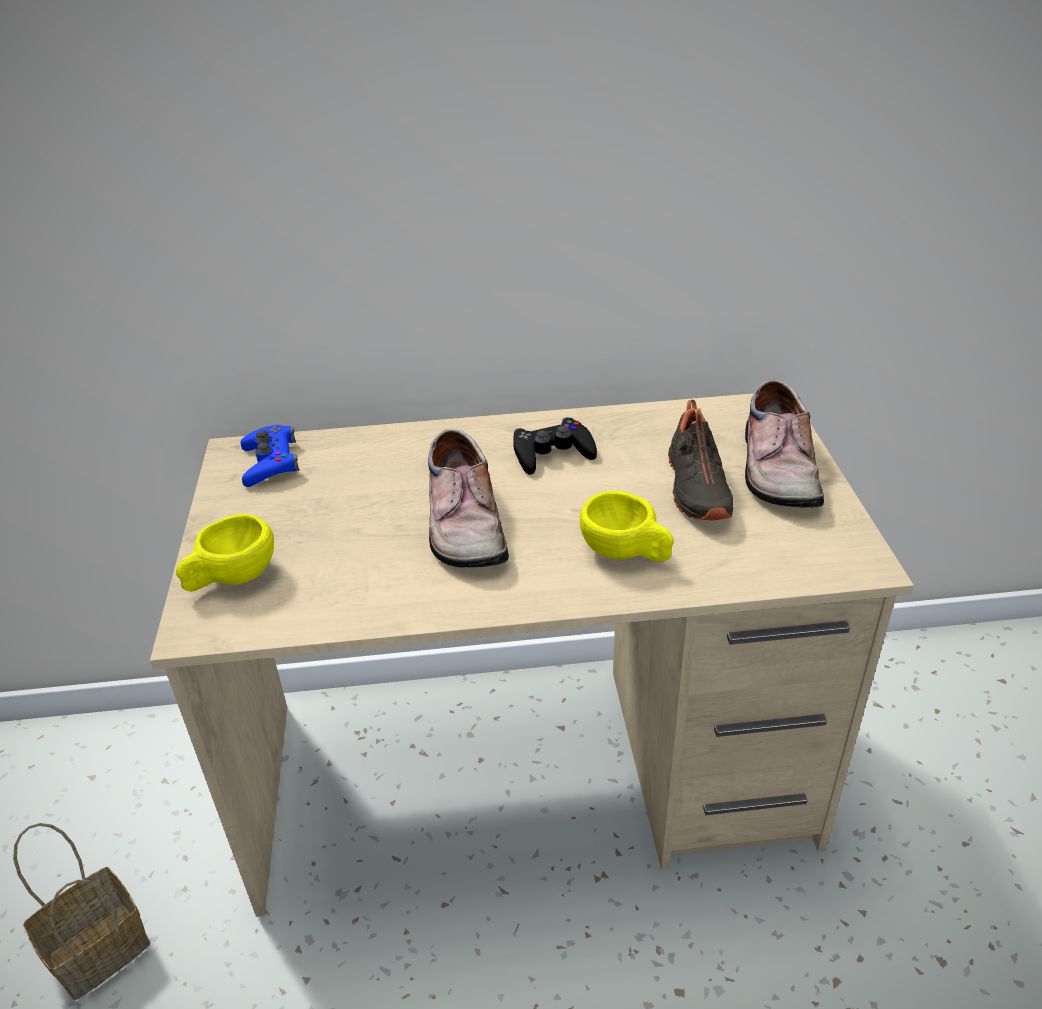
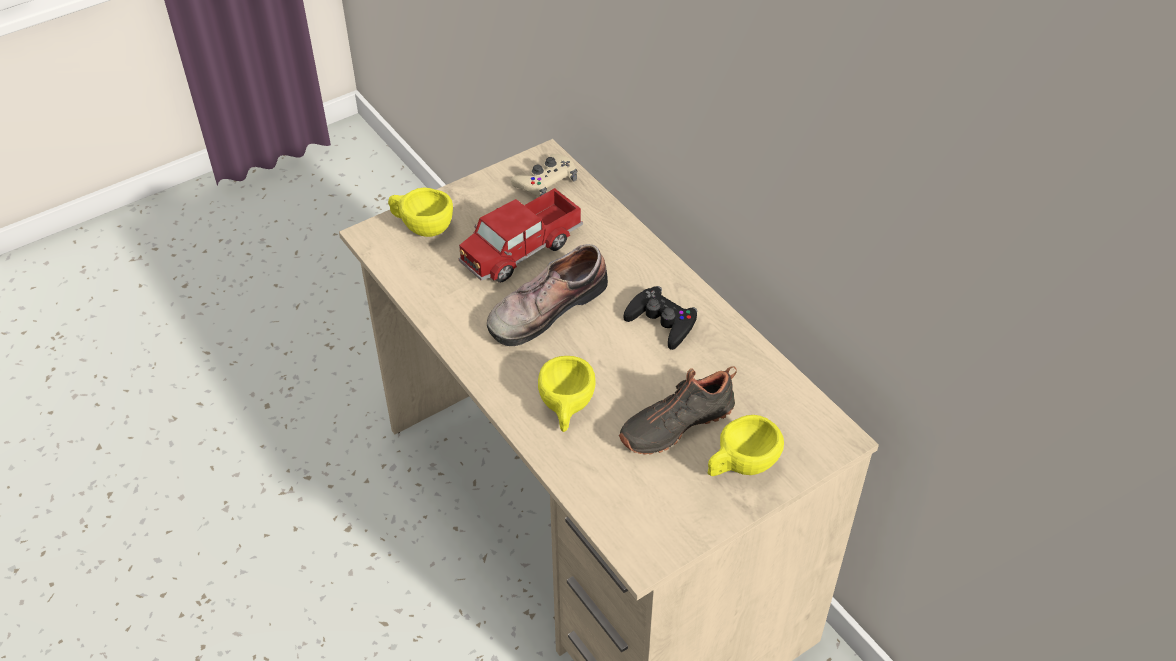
camera: 60 degrees right, 10 degrees up
(101, 947) = (335, 369): basket -> none
(270, 462) = (546, 181): blue game controller -> beige game controller
(355, 511) = (521, 249): none -> toy truck
(774, 467) = (740, 466): shoe -> yellow cup

